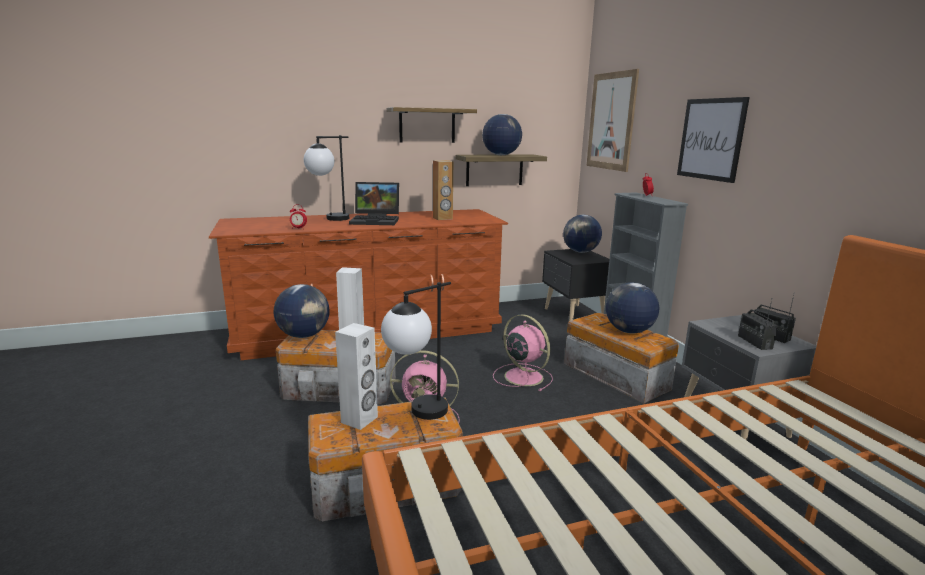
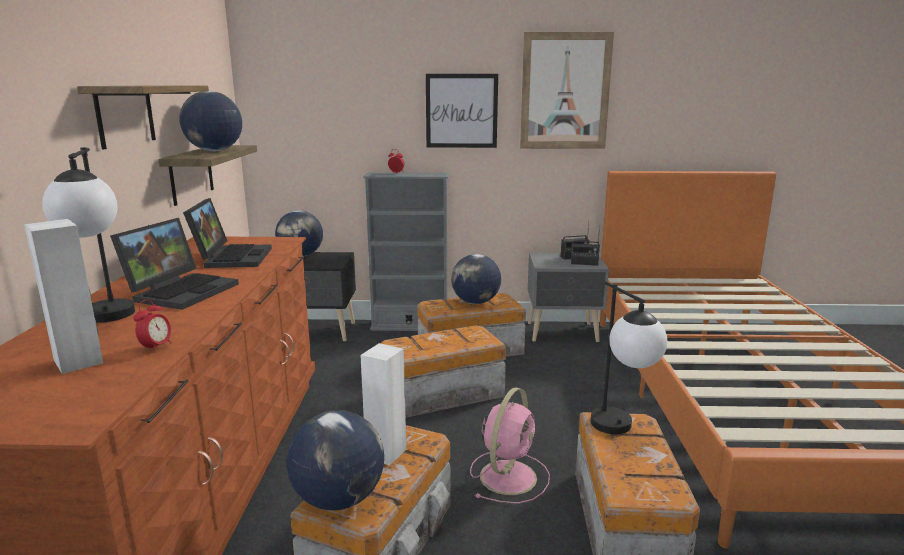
camera: 70 degrees left, 0 degrees up
(360, 420) = (628, 469): white speaker -> white speaker (79, 361)
(442, 218) = (231, 257): brown speaker -> laptop
(522, 376) = (439, 395): pink fan -> storage box
(611, 121) = (299, 95): picture -> picture (565, 91)

